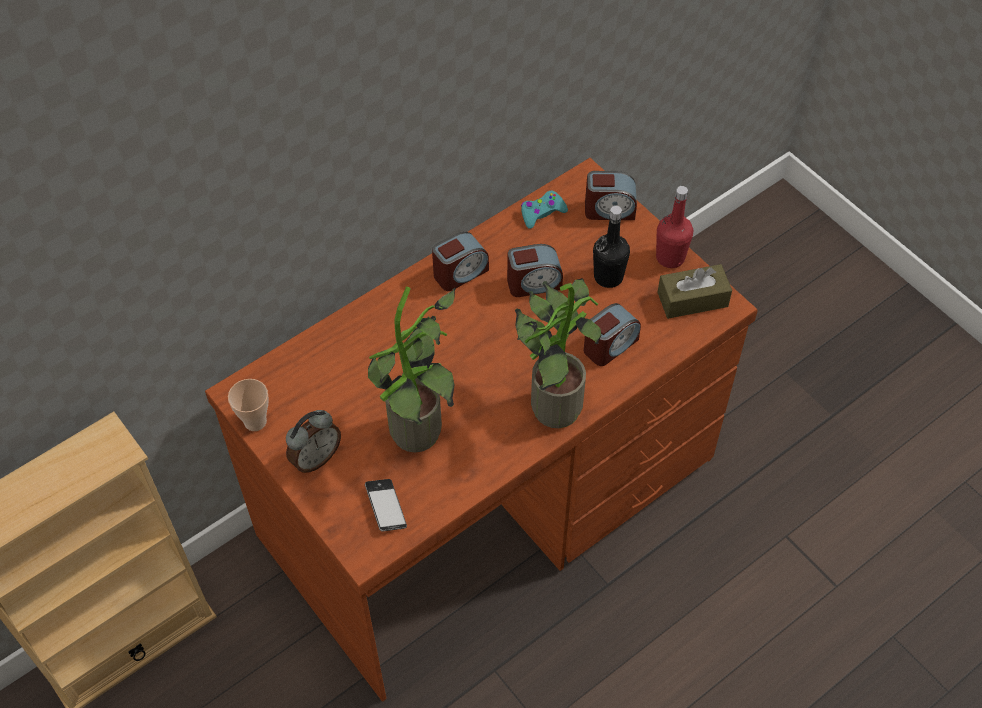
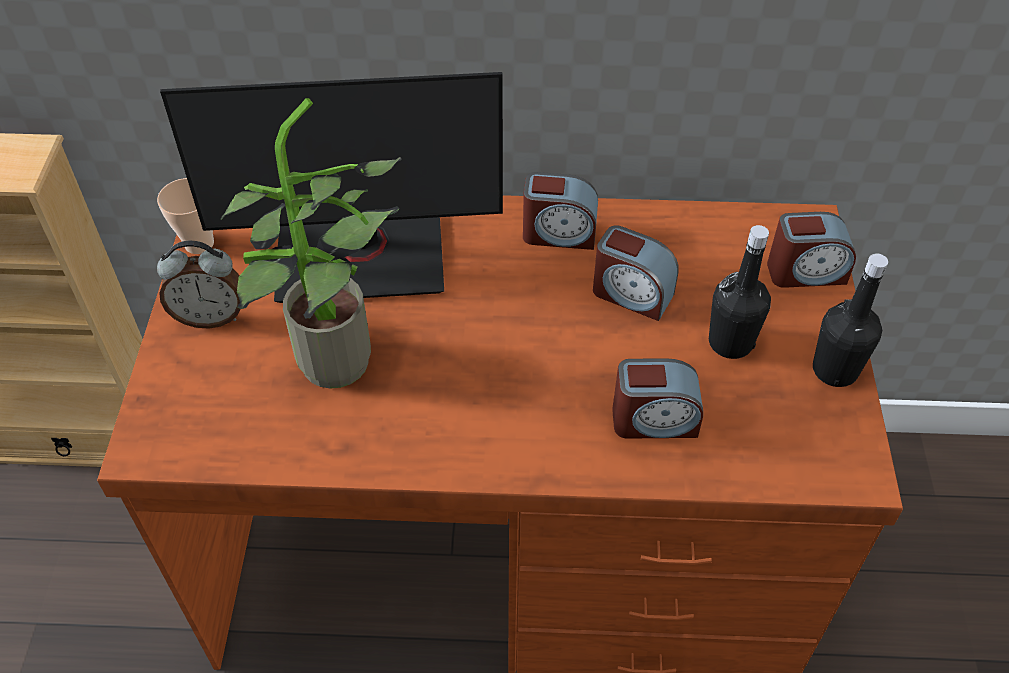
camera: 40 degrees right, 5 degrees down
(362, 363) = (360, 256): none -> monitor
(386, 507) = (216, 417): phone -> none
(542, 213) = (717, 228): turquoise game controller -> none
(550, 403) = (514, 435): potted plant -> none
(609, 210) = (805, 272): alarm clock -> alarm clock turned 45 degrees counterclockwise
(670, 257) = (835, 370): red bottle -> black bottle
(692, 299) = (818, 437): brown tissue box -> none

